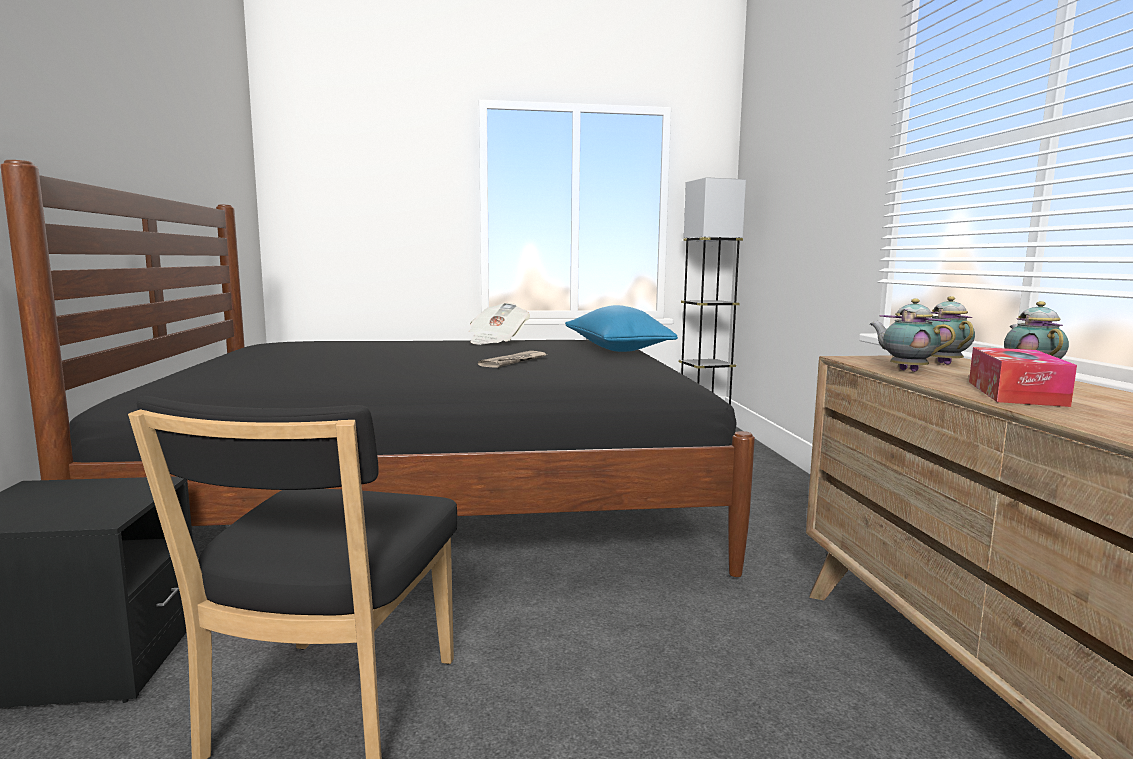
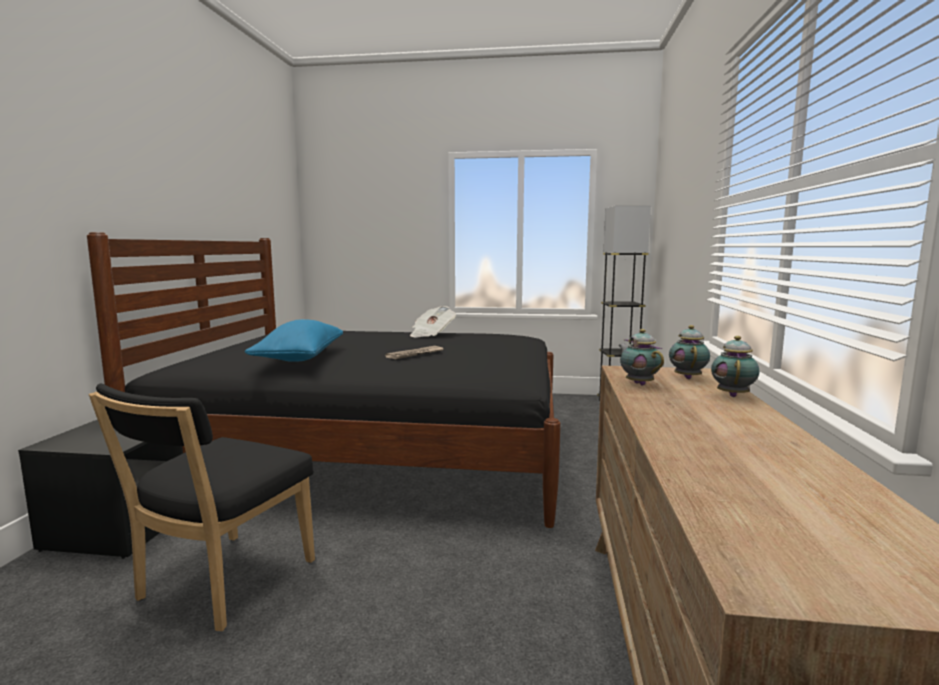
camera: 15 degrees right, 0 degrees up
(616, 350) = (510, 345): blue pillow -> blue pillow (300, 358)
(1015, 393) = (676, 412): tissue box -> none

